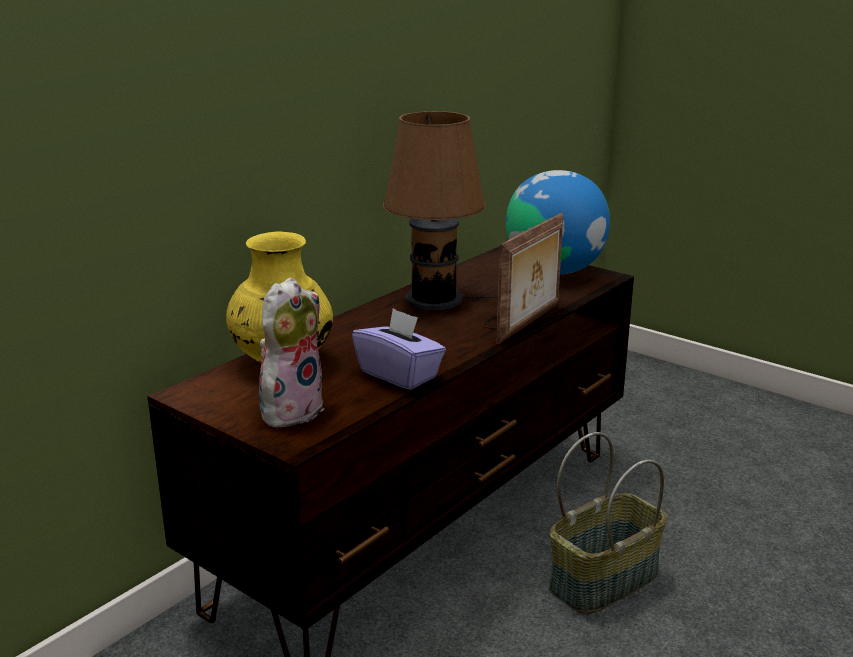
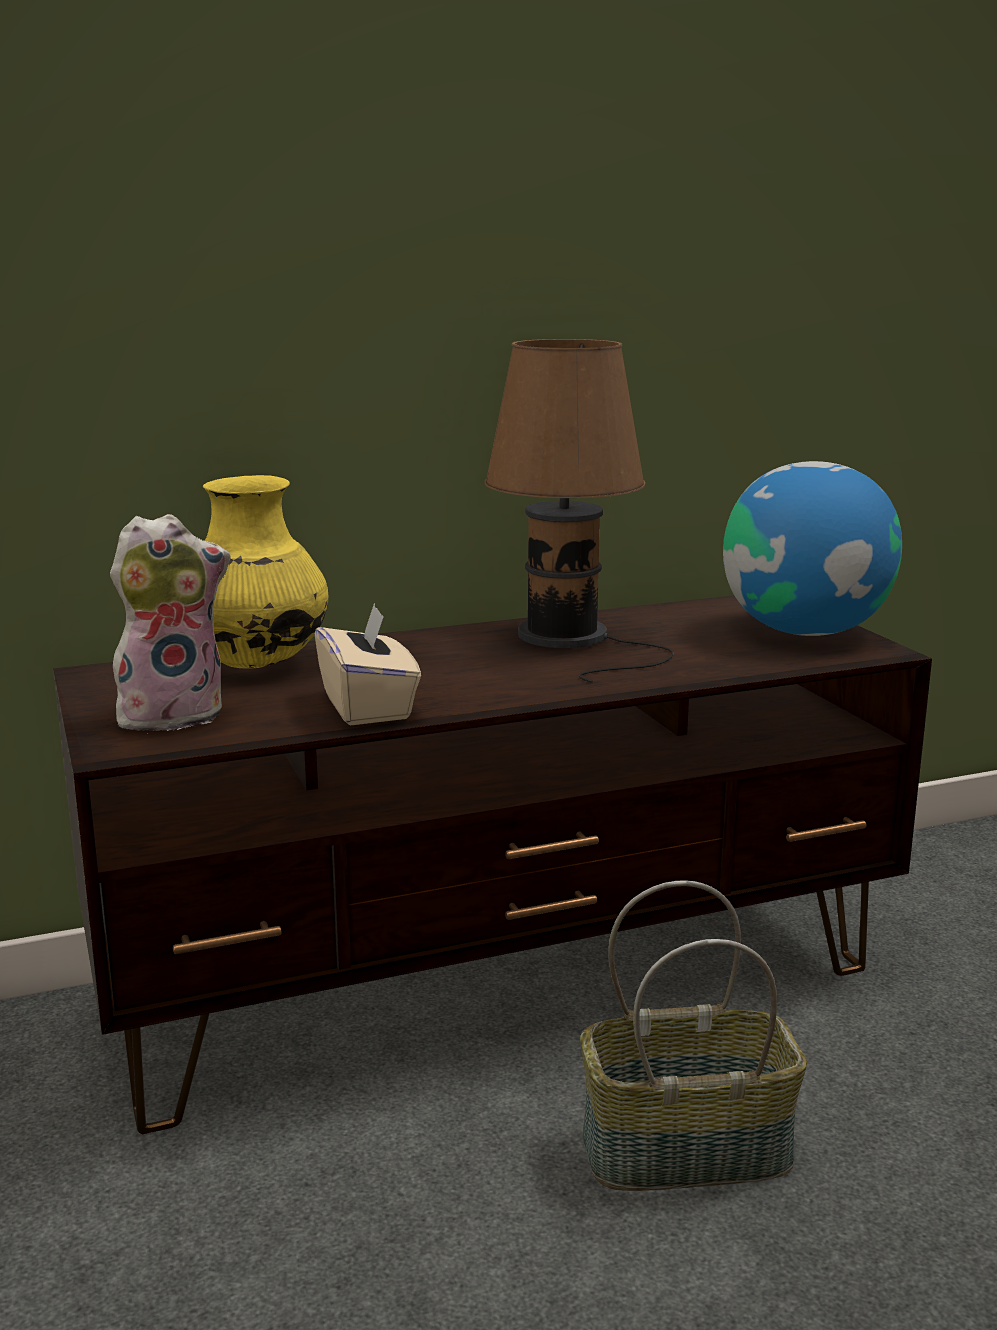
camera: 30 degrees right, 5 degrees down
(399, 374) = (368, 706): purple tissue box -> beige tissue box
(531, 323) = (656, 685): picture frame -> none

